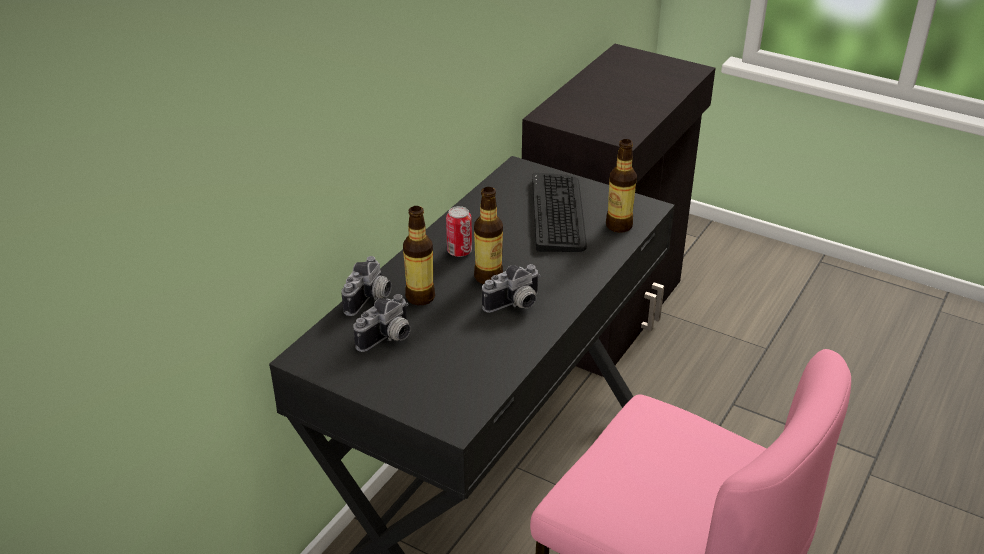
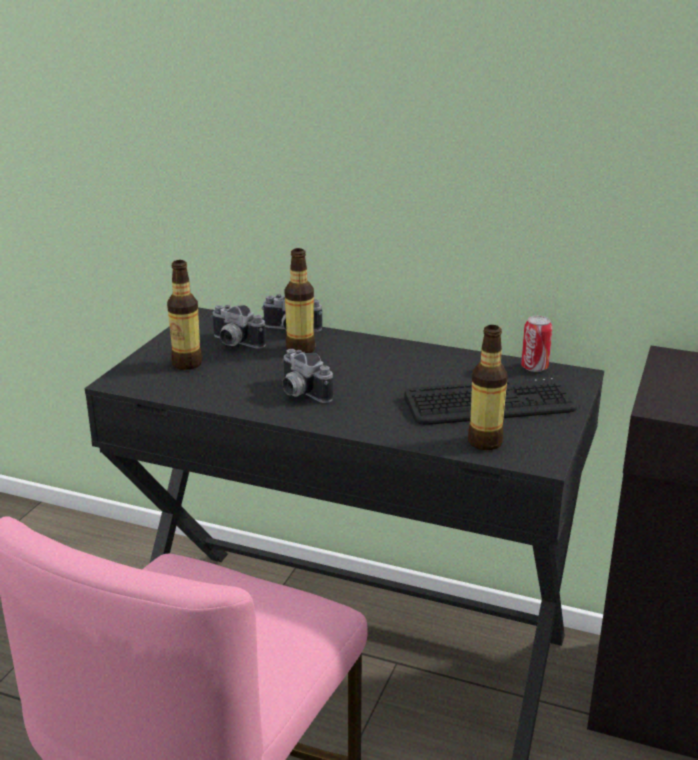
camera: 80 degrees right, 10 degrees down
(459, 251) = (385, 359): can -> can (534, 368)
(488, 277) = (345, 377): bottle -> bottle (187, 364)

